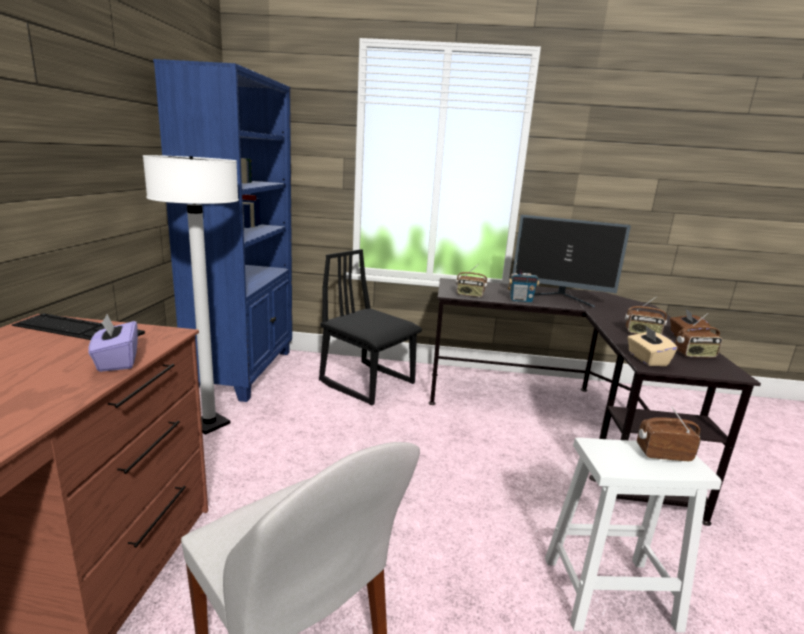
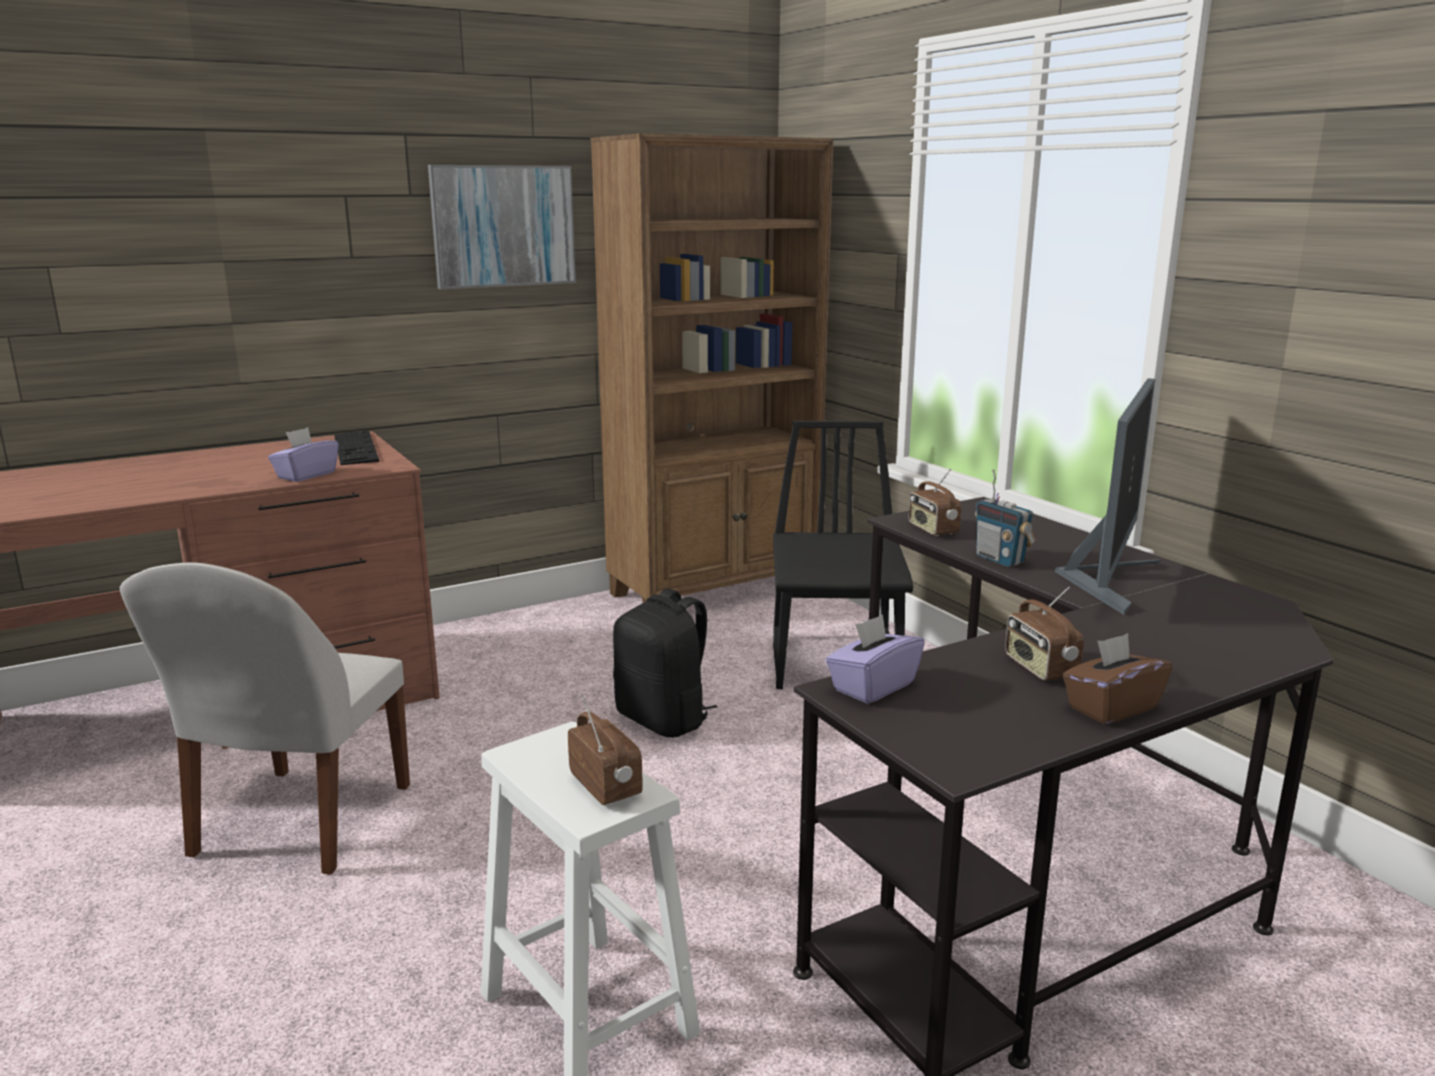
camera: 55 degrees right, 0 degrees up
(106, 122) = (503, 226): none -> picture
(209, 424) = (576, 630): white floor lamp -> none
(244, 371) = (715, 591): blue bookcase -> brown bookcase
(357, 446) = (664, 720): none -> black backpack
(560, 298) = (1106, 580): monitor -> monitor turned 135 degrees counterclockwise
(647, 359) = (873, 686): beige tissue box -> purple tissue box
(695, 355) = (1003, 724): radio -> none

